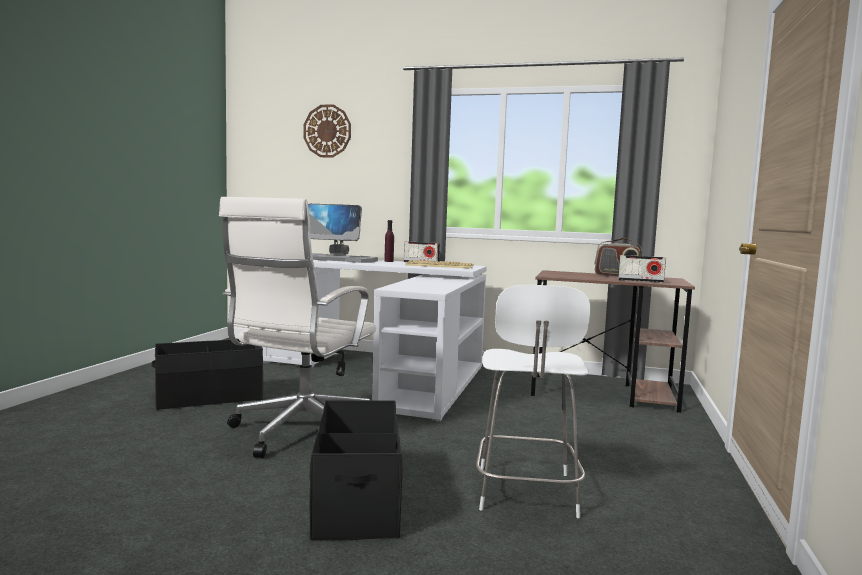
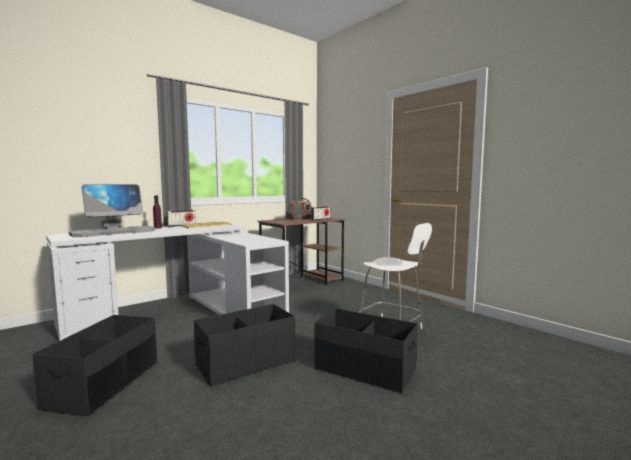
camera: 55 degrees left, 0 degrees up
(301, 432) = (245, 363): white office chair -> black storage box
(327, 131) = (63, 115): wall clock -> none

